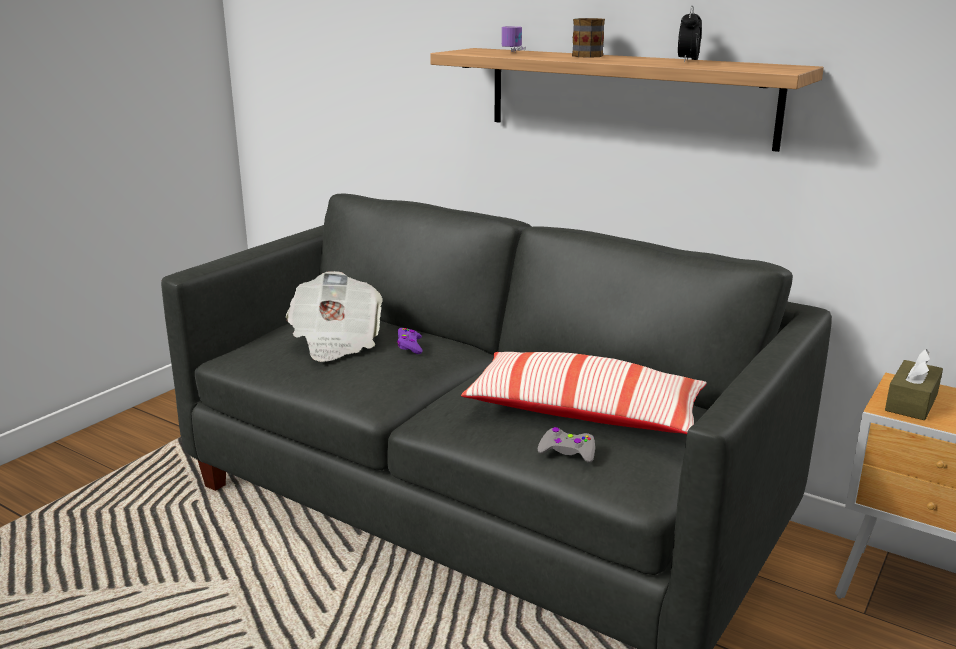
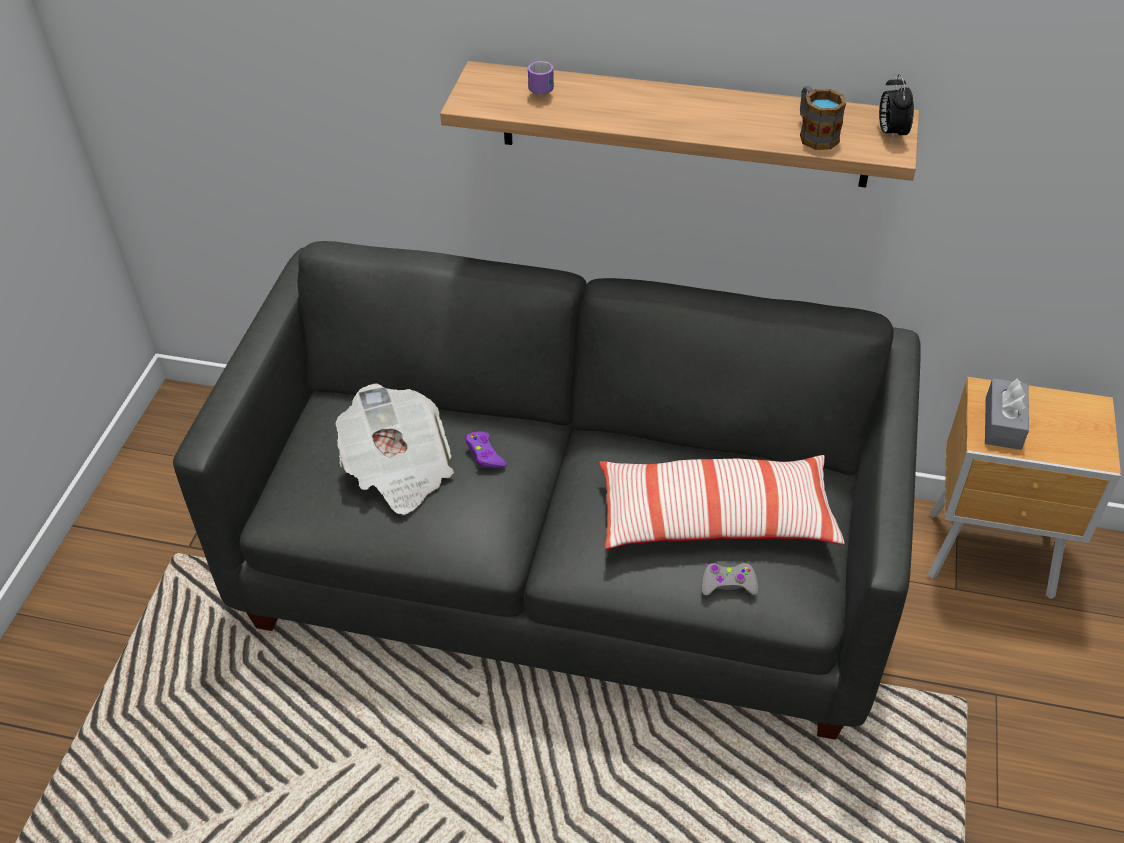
camera: 20 degrees left, 25 degrees up
(586, 55) = (638, 94): mug -> mug (814, 134)
(687, 61) = (770, 112): alarm clock -> alarm clock (891, 133)
(911, 402) = (1003, 423): brown tissue box -> grey tissue box

